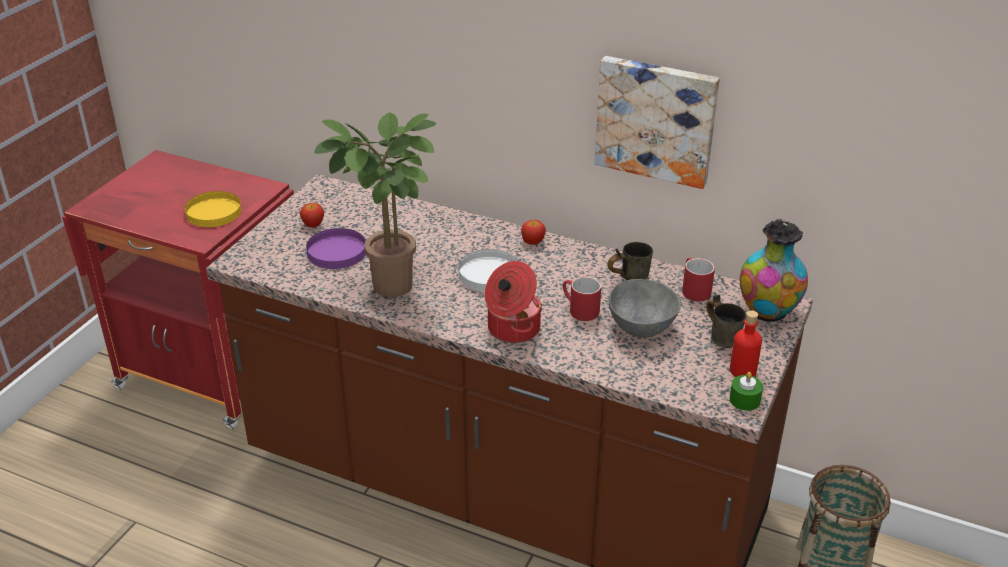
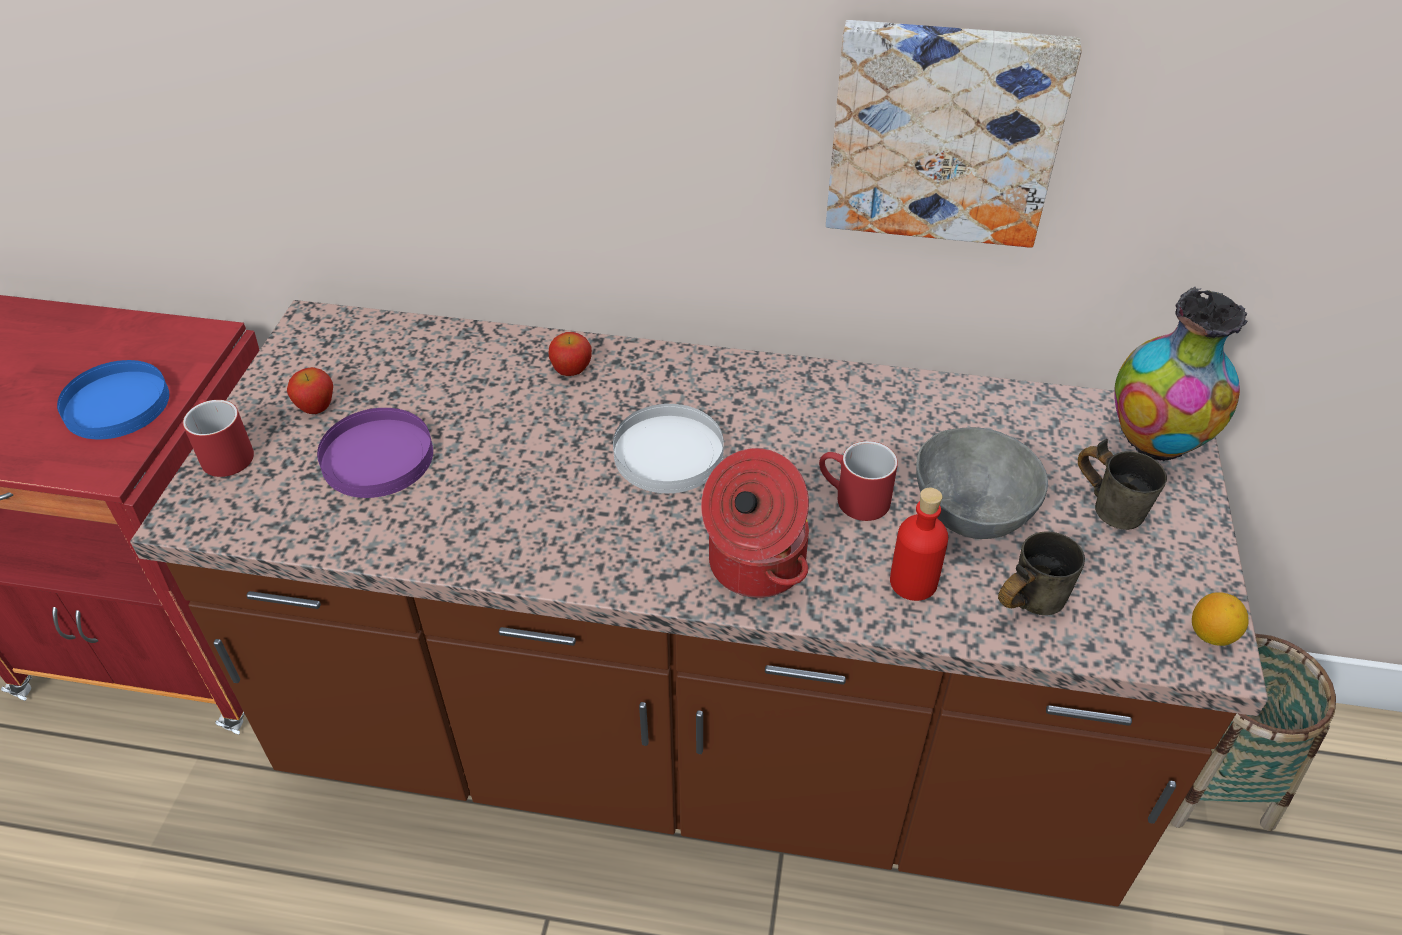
camera: 15 degrees left, 10 degrees up
(214, 212) = (117, 404): yellow plate -> blue plate
(391, 290) = (505, 522): potted plant -> none
(533, 242) = (718, 372): apple -> apple (572, 369)
(628, 277) = (904, 414): grey mug -> grey mug (1024, 599)
(693, 289) = (1018, 420): red mug -> red mug (222, 453)
(743, 370) = (1177, 571): red bottle -> red bottle (913, 582)
(744, 400) = (1211, 634): green candle -> lemon

